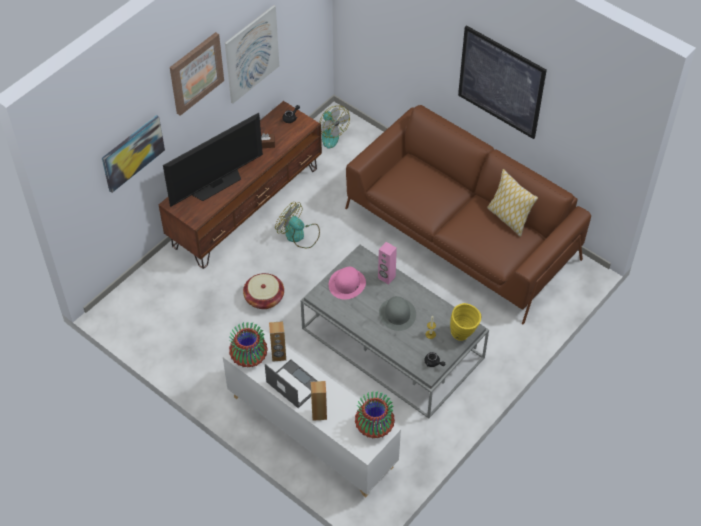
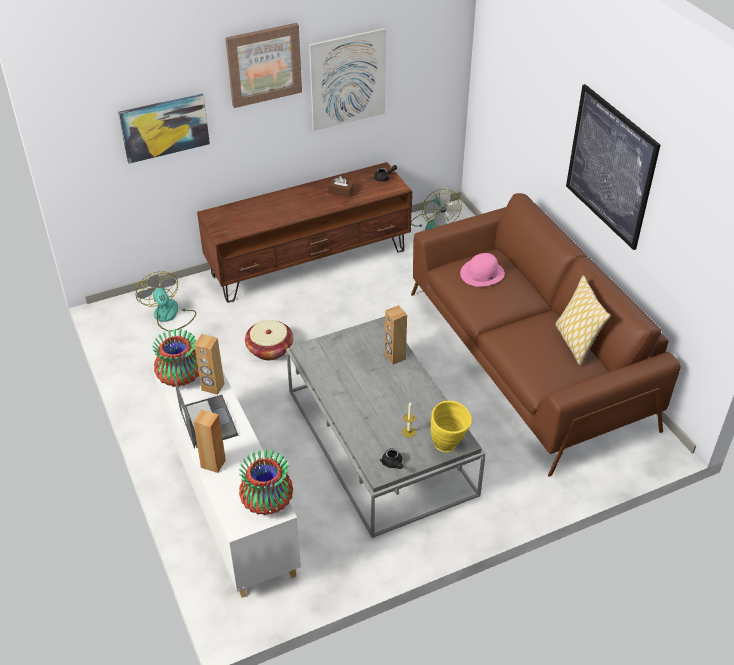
camera: 25 degrees right, 10 degrees down
(216, 184) = (267, 211): television -> none
(299, 235) = (346, 303): fan -> fan (169, 316)
(347, 283) = (346, 348): pink hat -> pink hat (482, 273)
(386, 277) = (394, 357): pink speaker -> brown speaker
(397, 314) = (383, 397): grey hat -> none

